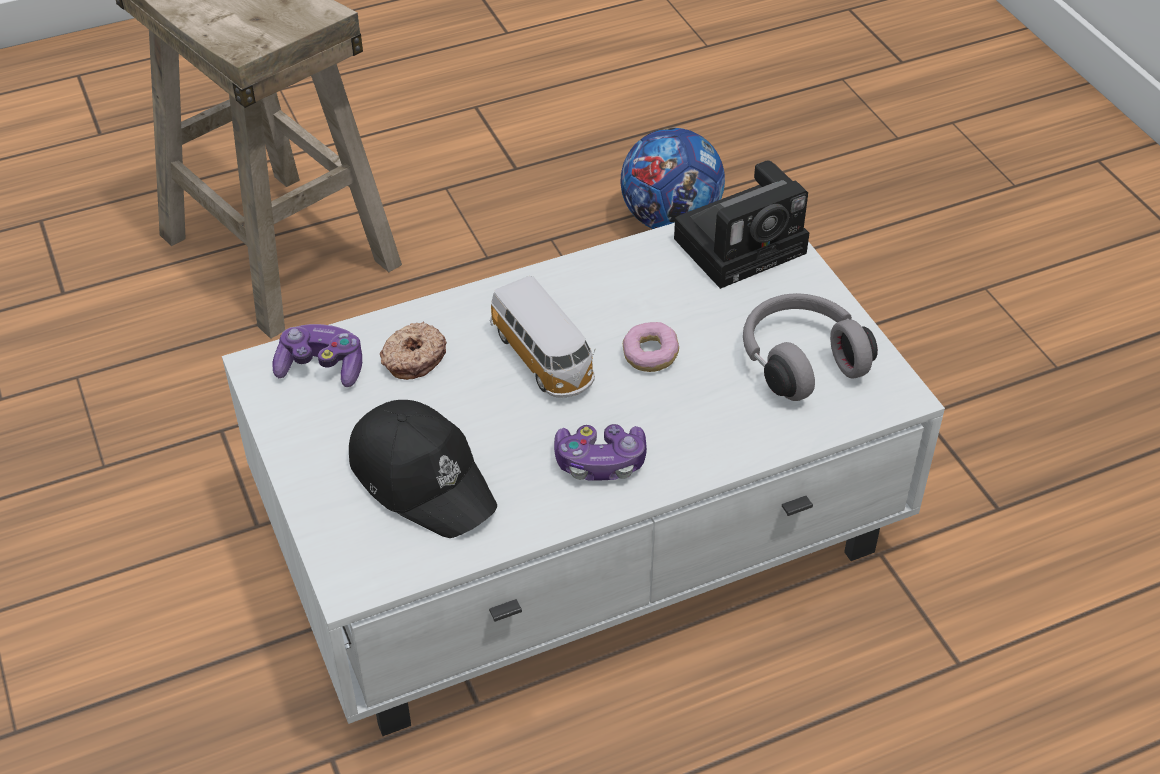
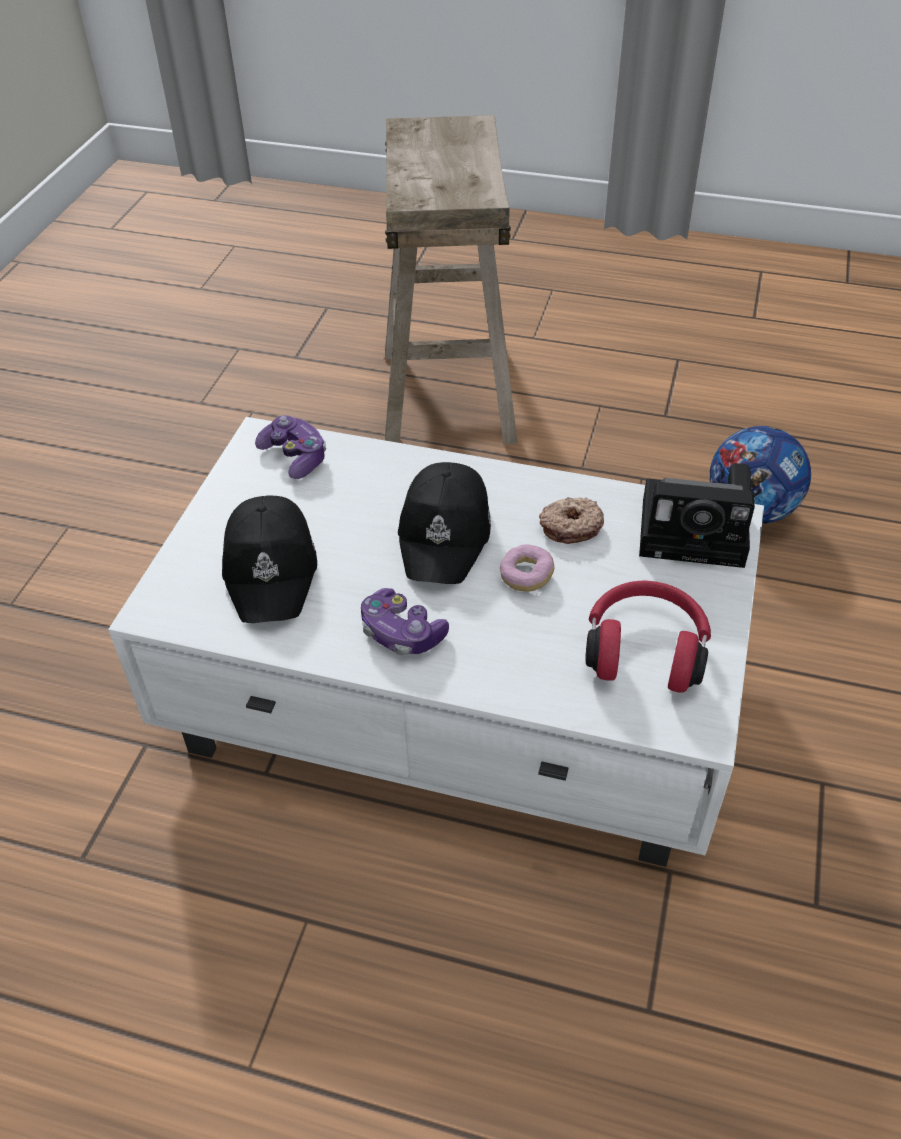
camera: 40 degrees right, 0 degrees up
(413, 358) = (358, 483): donut -> donut (570, 526)
(544, 358) = (446, 534): toy car -> black cap
(800, 360) = (645, 649): grey headphones -> red headphones

